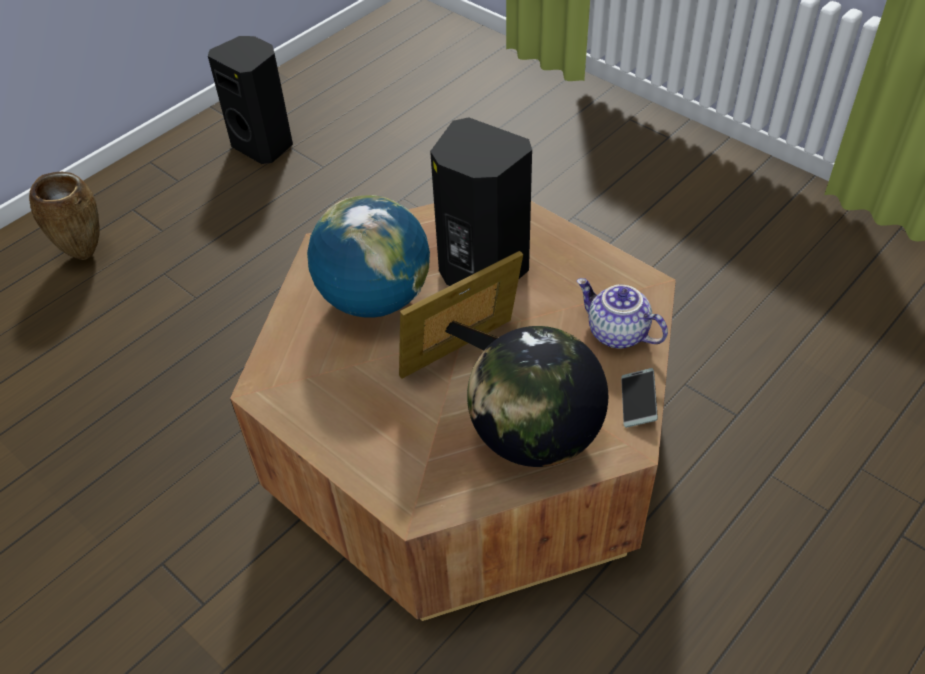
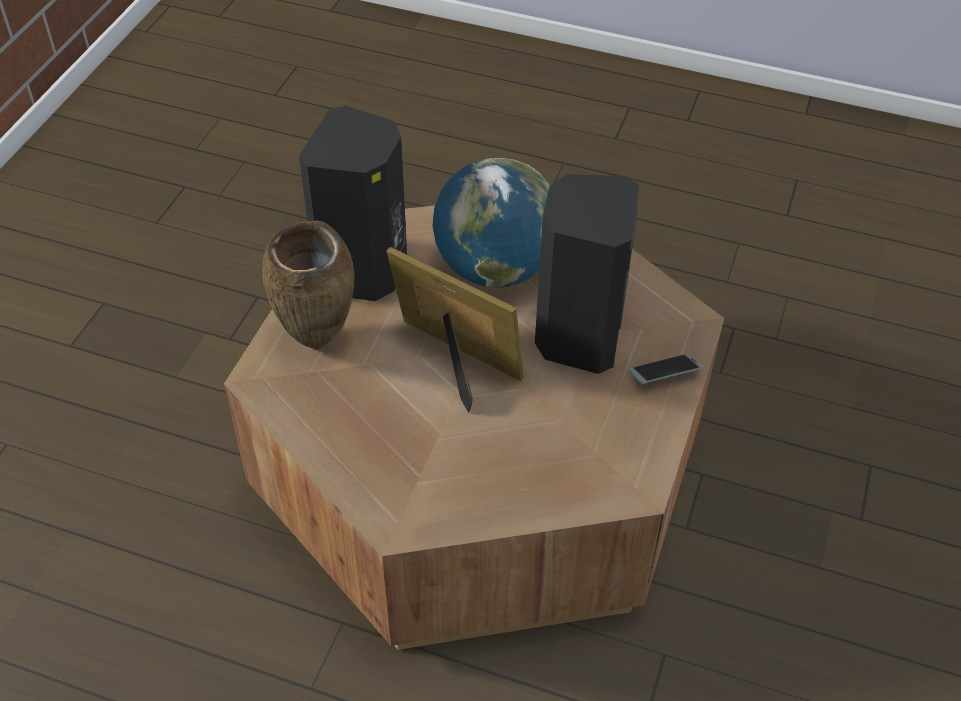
camera: 65 degrees right, 0 degrees up
(86, 254) = (555, 104): brown vase -> brown vase (319, 342)
(265, 145) = (785, 159): black speaker -> black speaker (365, 272)
(535, 437) = (375, 444): globe -> none
(616, 333) = (547, 476): teapot -> none
(638, 402) = (458, 519): phone -> phone (664, 374)

